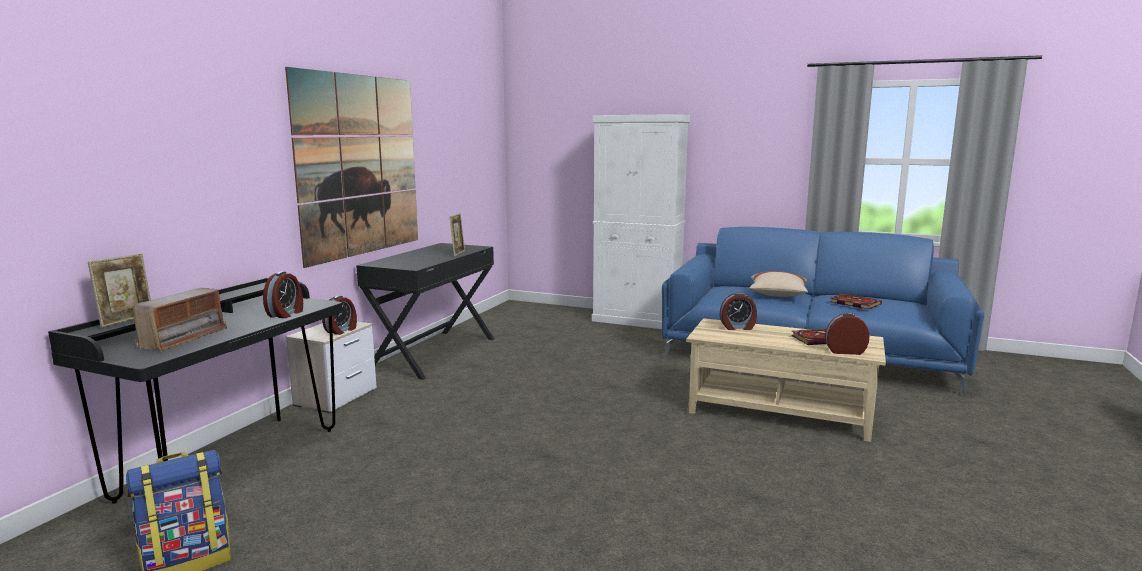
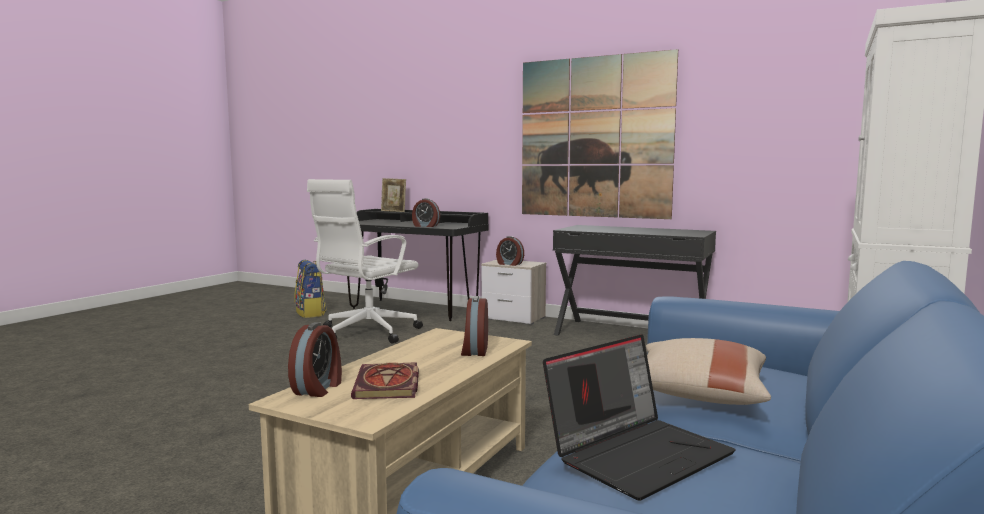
camera: 95 degrees right, 5 degrees down
(183, 339) = (382, 222): radio -> none
(378, 480) = (366, 333): none -> white office chair
(458, 253) = (647, 233): picture frame -> none
(853, 303) = (638, 453): book -> laptop

